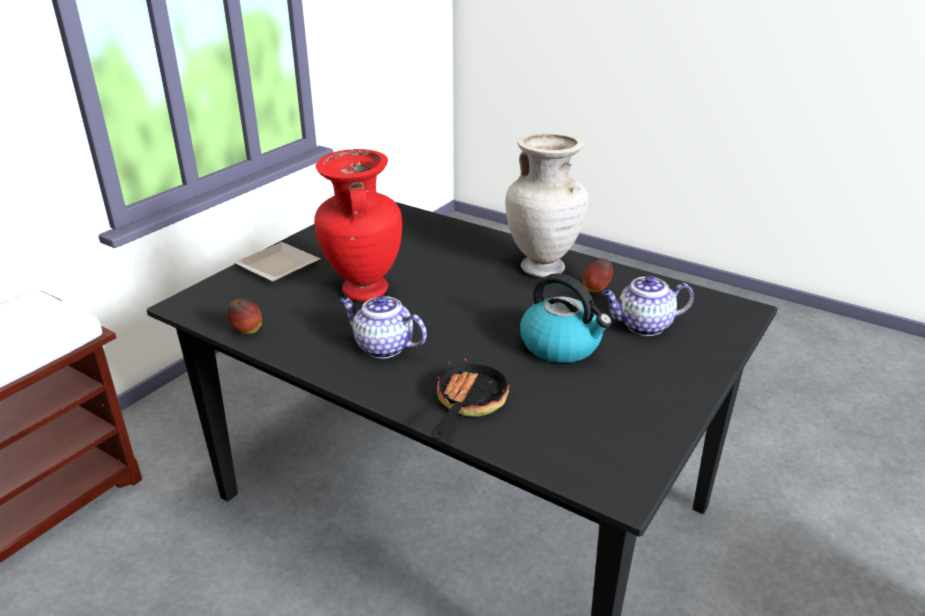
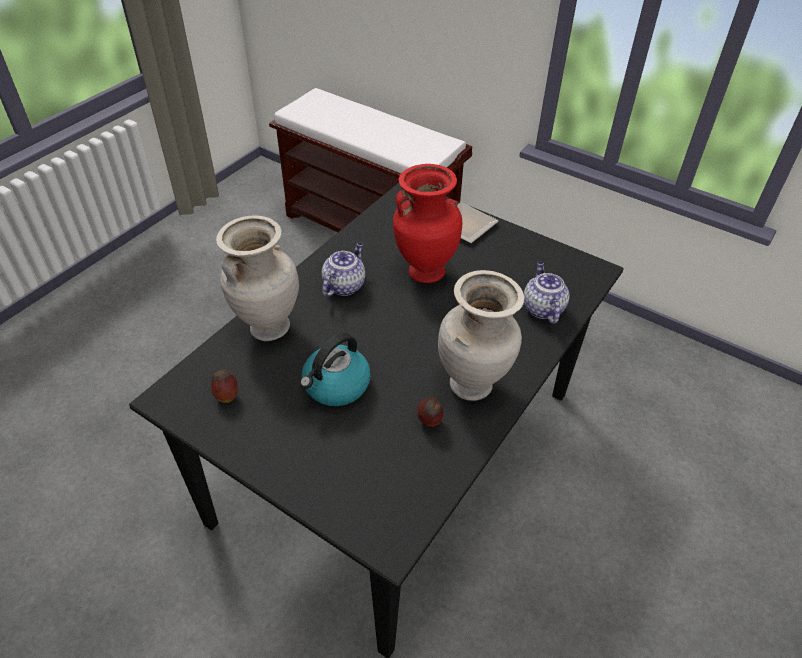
camera: 90 degrees right, 15 degrees up
(247, 332) = (369, 223): apple -> apple (227, 396)
(468, 404) = (268, 328): frying pan -> beige vase
(643, 326) = (362, 448): teapot -> teapot (542, 308)

